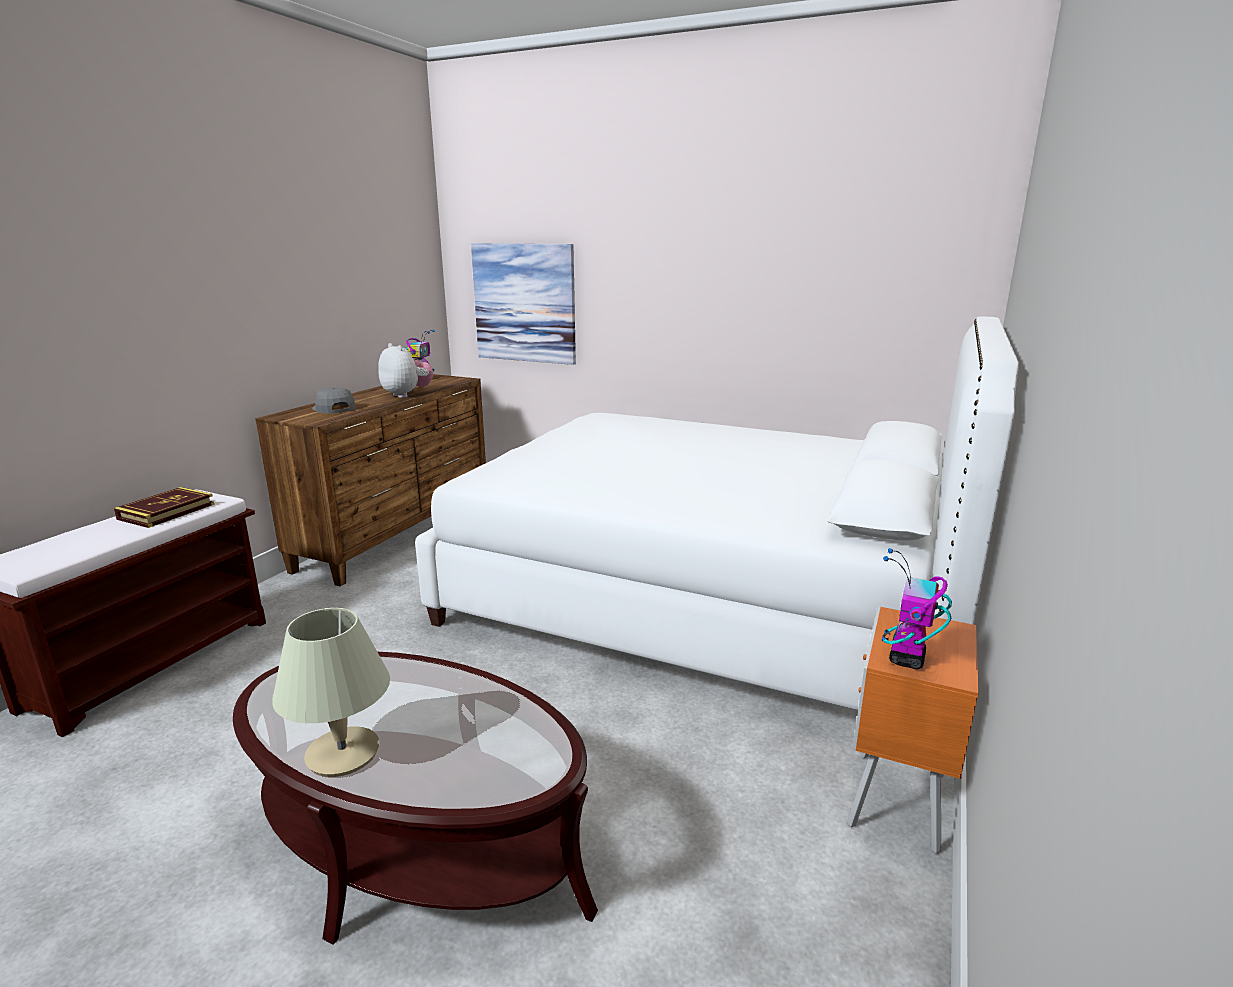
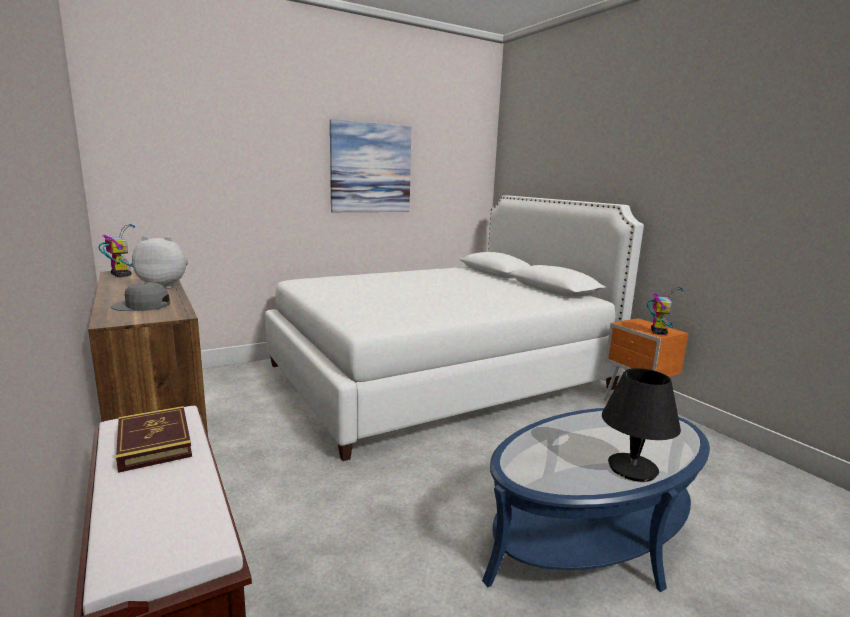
camera: 55 degrees left, 5 degrees down
(344, 753) = (632, 468): beige table lamp -> black table lamp
(416, 842) = (592, 534): brown coffee table -> blue coffee table
(524, 303) = (191, 198): picture -> picture (371, 168)
(907, 659) = (658, 332): toy robot -> toy robot turned 135 degrees counterclockwise

